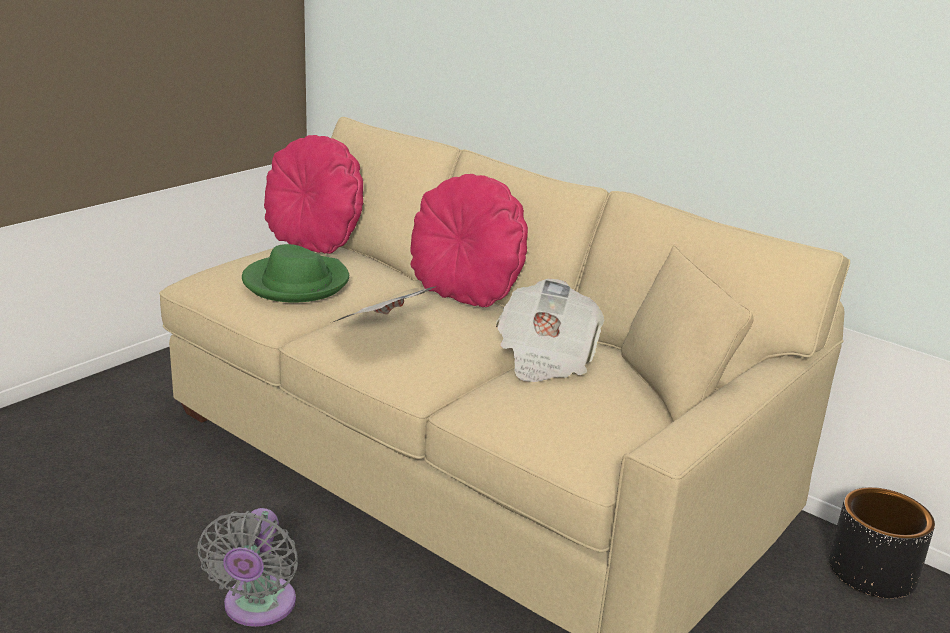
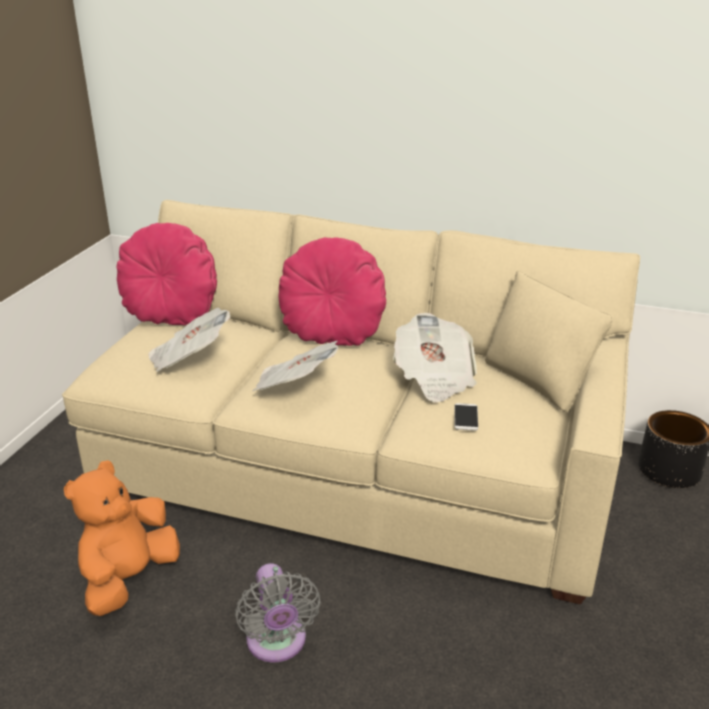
camera: 20 degrees left, 5 degrees up
(157, 501) = (129, 579): none -> orange plush toy
(296, 283) = (189, 359): green hat -> newspaper
(547, 404) = (466, 417): none -> phone

